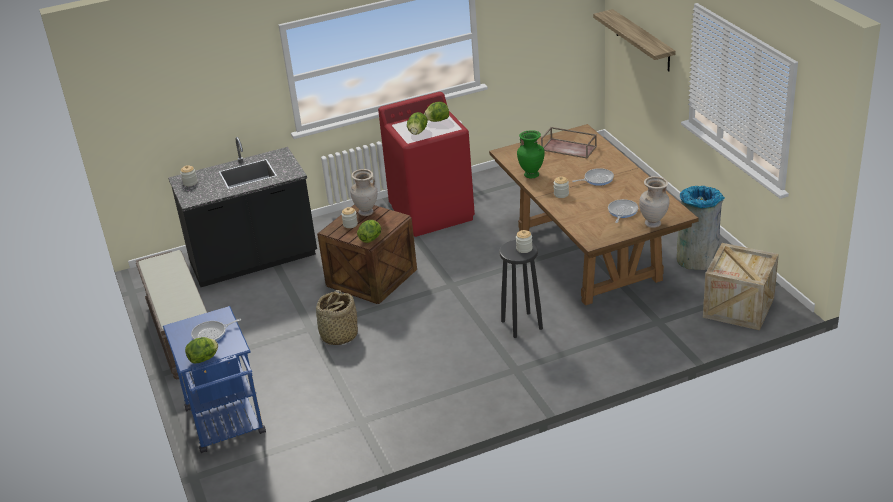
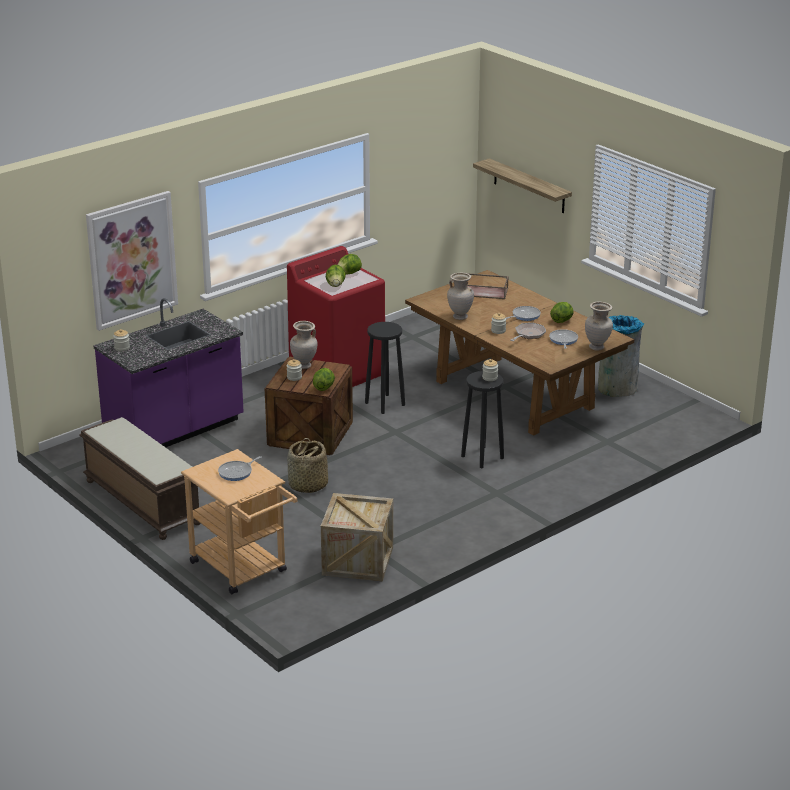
camera: 20 degrees left, 5 degrees down
(204, 359) = (245, 492): lettuce -> lettuce (562, 320)
(210, 98) = (132, 260): none -> picture
(227, 426) = (243, 570): blue cart -> beige cart
(254, 261) = (175, 431): black counter -> purple counter
(457, 252) = (384, 403): none -> black stool
(531, 175) = (460, 317): green vase -> beige vase
(589, 201) = (528, 334): none -> frying pan
(738, 307) = (673, 423): crate -> crate (357, 561)

